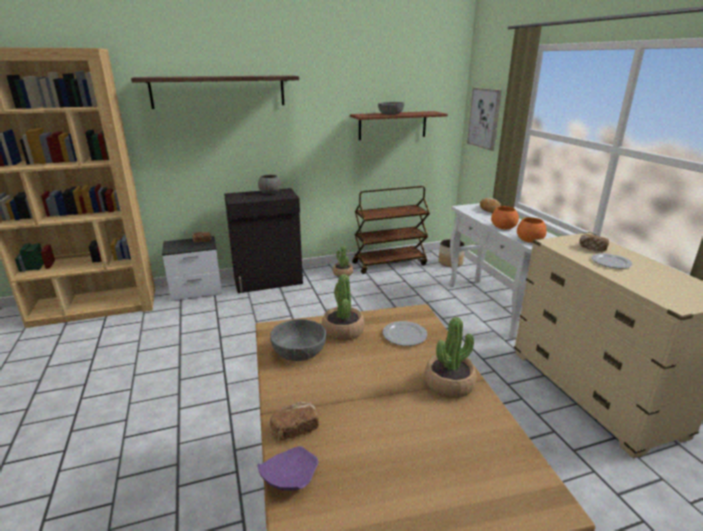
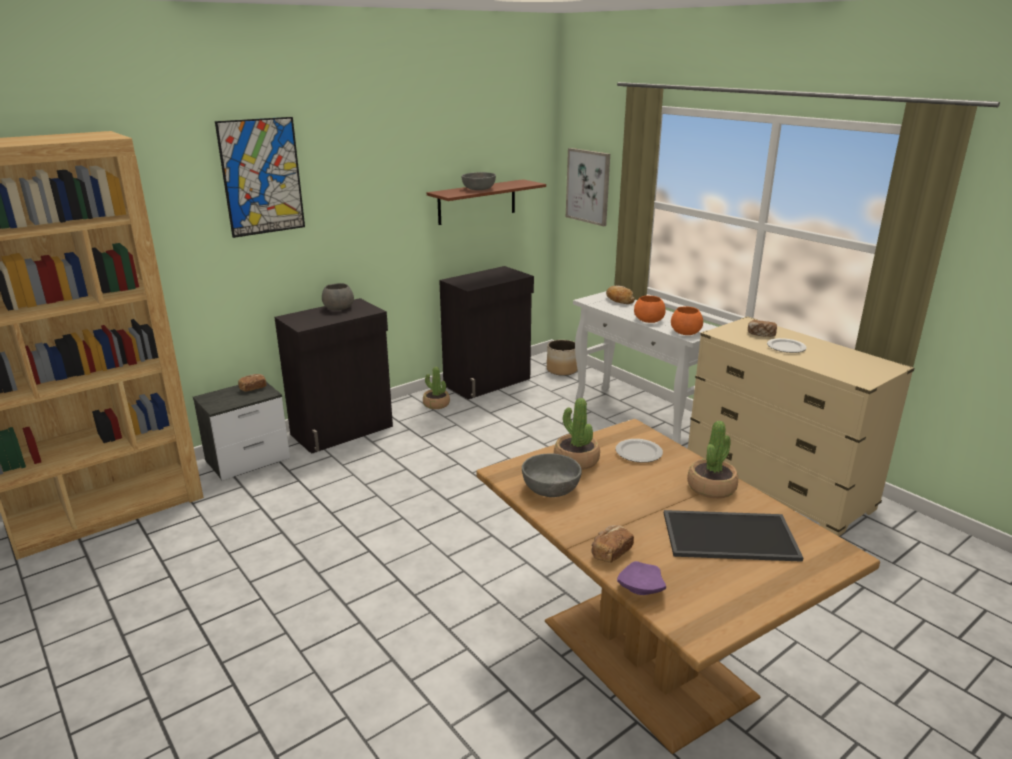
camera: 20 degrees left, 0 degrees up
(219, 91) = (262, 177): shelf -> picture
(389, 263) = (488, 382): brown cart -> black cabinet
(430, 441) = (730, 535): none -> tray

